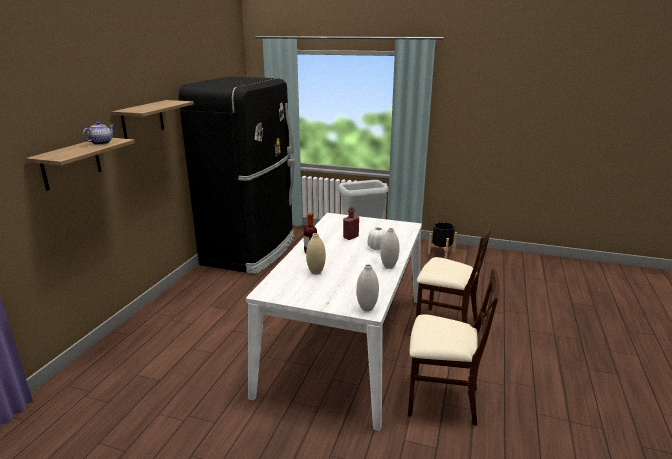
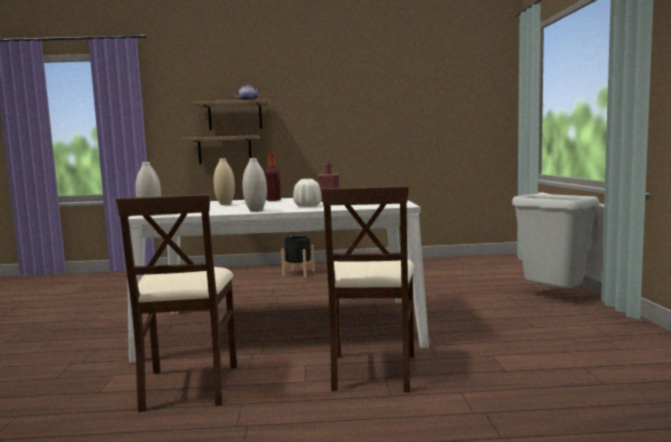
camera: 70 degrees right, 15 degrees down
(142, 120) = (319, 95): shelf -> shelf (224, 150)
(251, 250) = (436, 266): black fridge -> none
(441, 253) = (631, 342): black planter -> black planter (298, 273)

